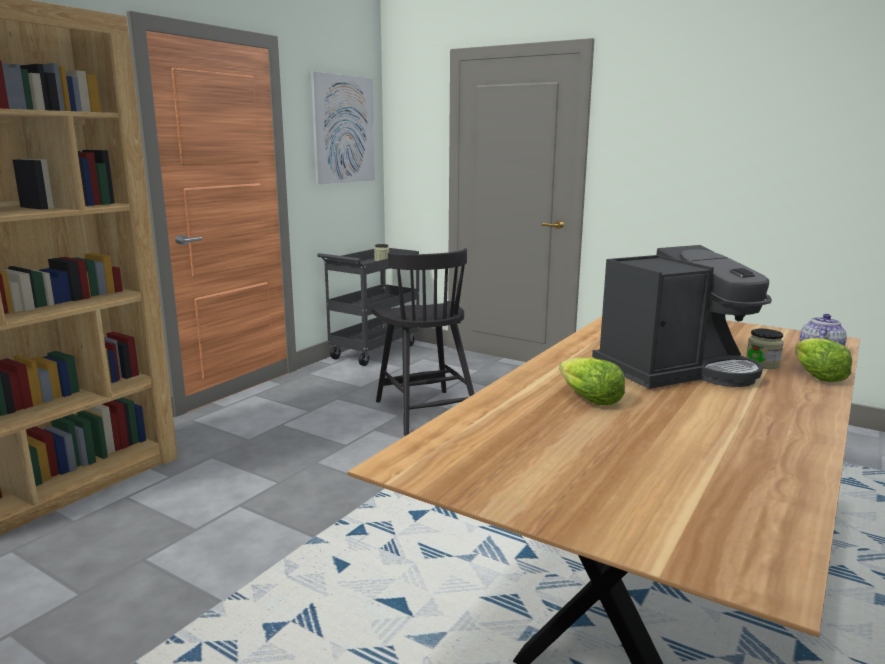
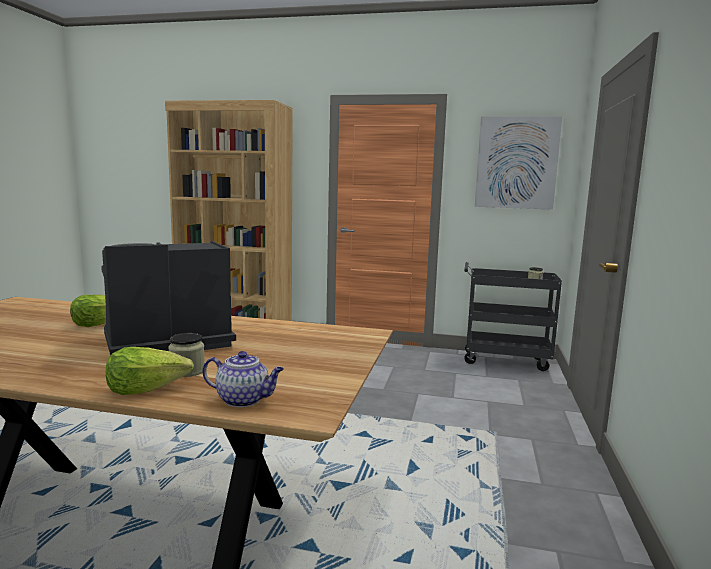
camera: 70 degrees right, 5 degrees down
(425, 410) = (401, 396): black chair -> none
(676, 370) = (164, 343): coffee machine -> coffee machine turned 105 degrees clockwise

